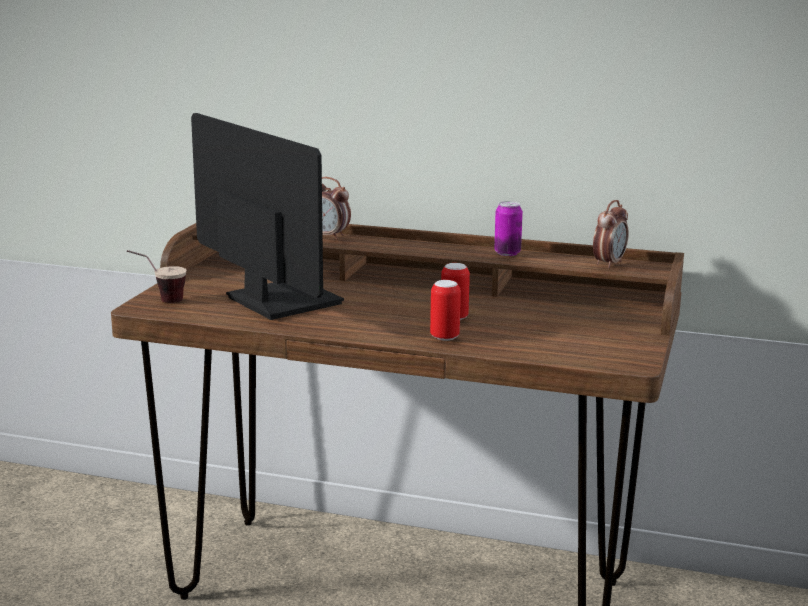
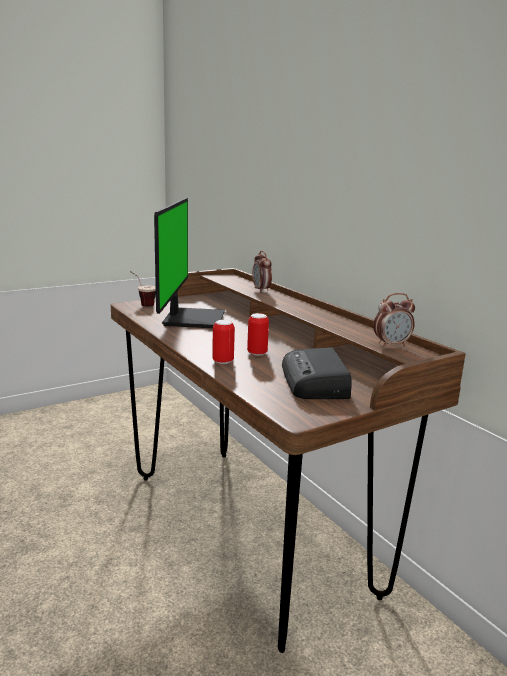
camera: 40 degrees right, 0 degrees up
(507, 253) = (338, 321): can -> none
(573, 328) = (316, 382): none -> radio

